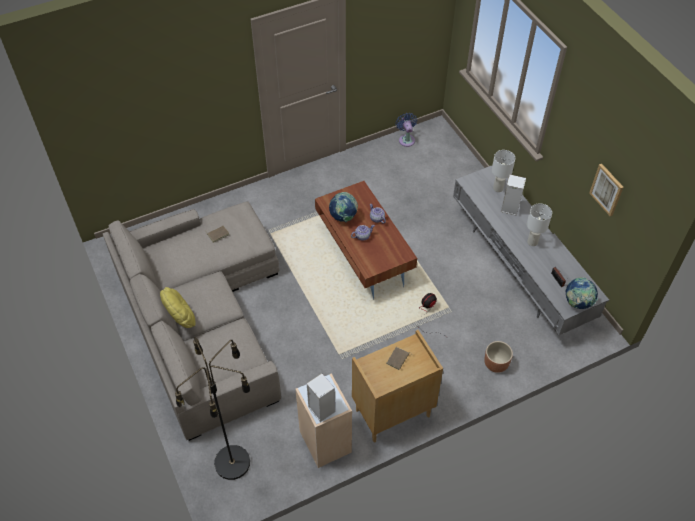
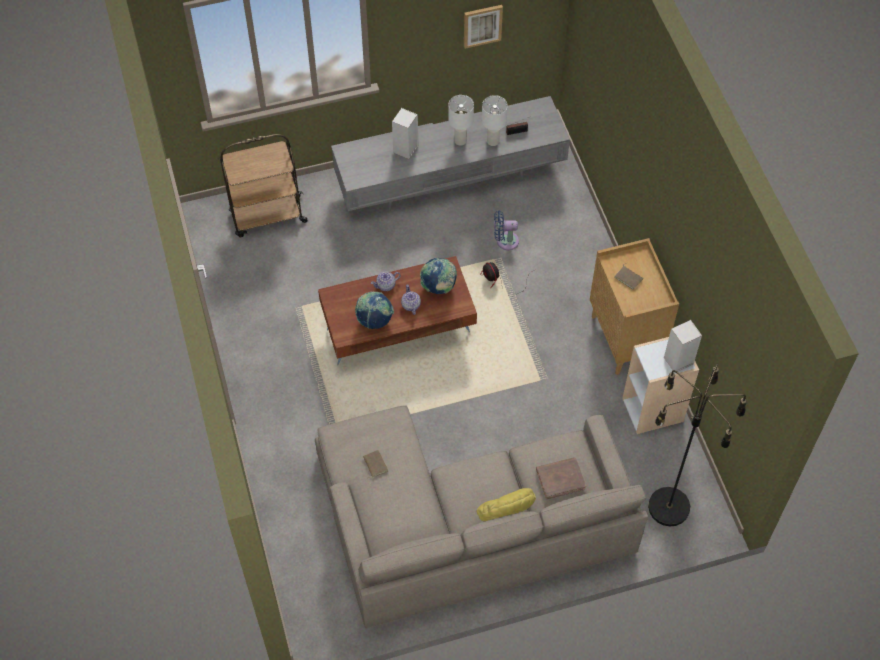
camera: 80 degrees left, 5 degrees up
(216, 351) = (560, 479): none -> brown book
(406, 139) = (212, 250): blue fan -> blue fan (505, 241)
(445, 162) = (267, 217): none -> brown cart
(496, 364) = (577, 232): brown planter -> none
(498, 188) = (371, 153): white table lamp -> white table lamp (492, 141)
(577, 303) = (550, 123): globe -> globe (438, 287)

